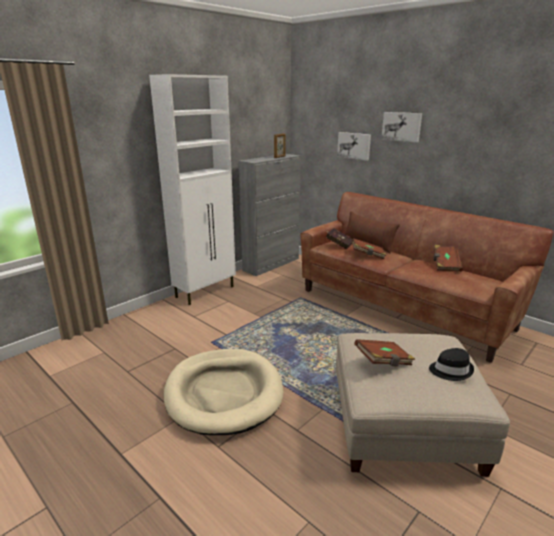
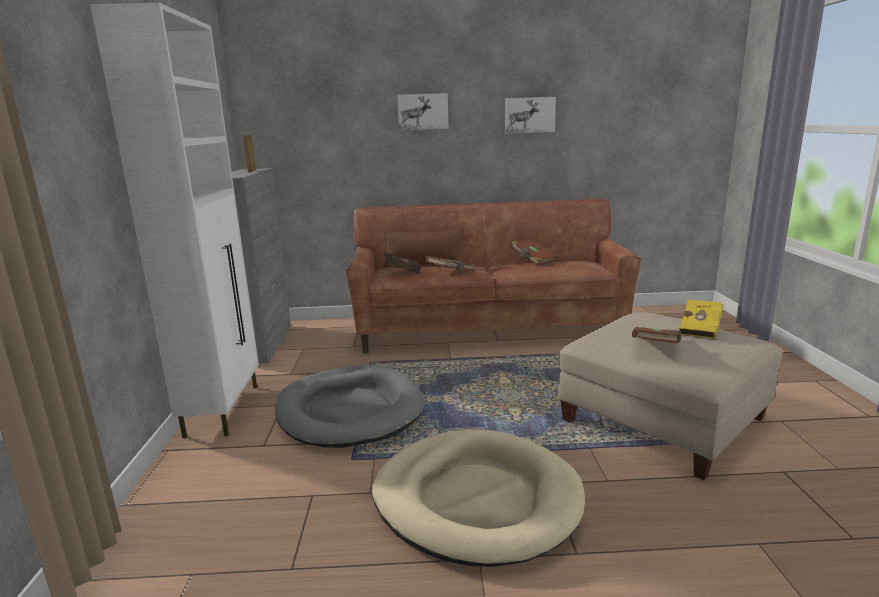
camera: 45 degrees left, 5 degrees down
(248, 319) = (349, 411): none -> grey dog bed
(354, 145) = (356, 144): picture -> picture (529, 115)
(450, 370) = (700, 330): black hat -> yellow book

